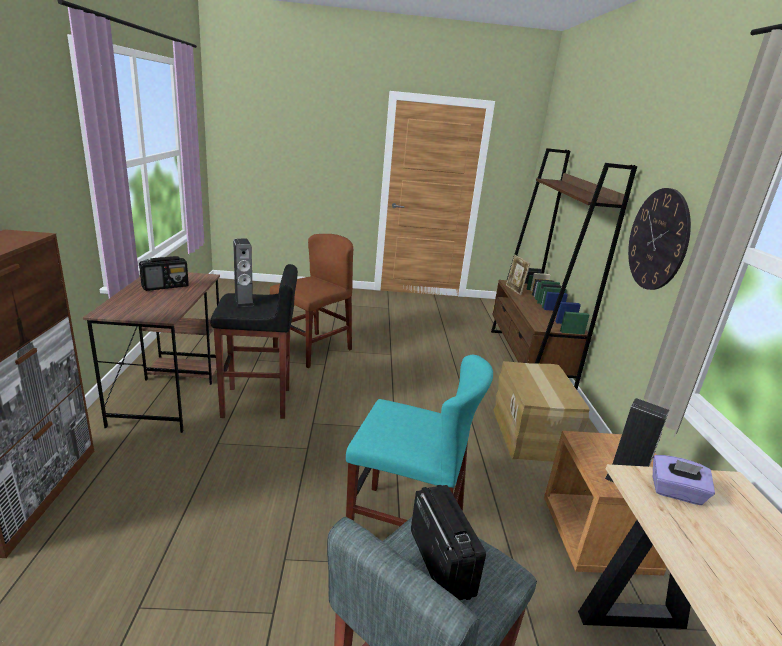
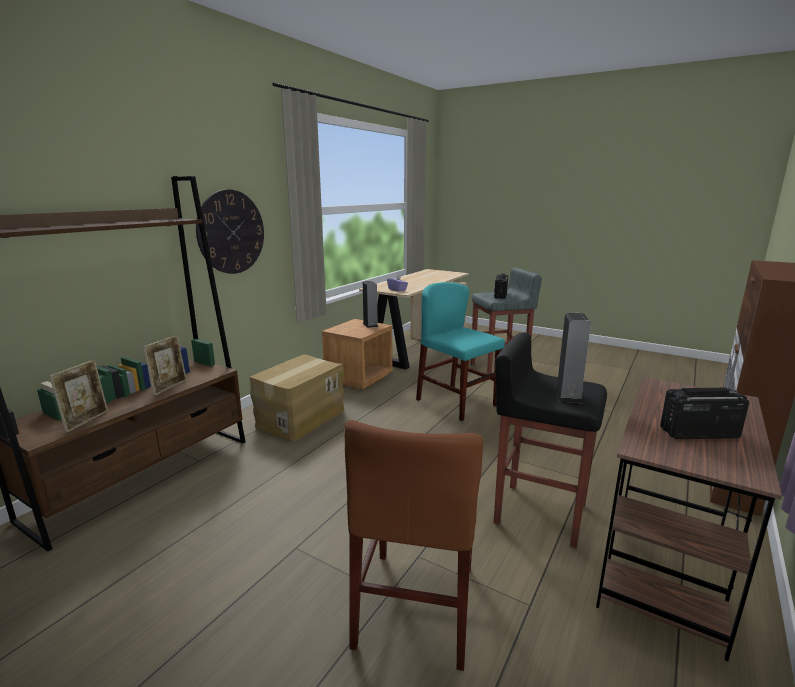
camera: 145 degrees left, 5 degrees down
(312, 349) = (416, 604): brown chair -> brown chair turned 60 degrees counterclockwise
(533, 311) = (170, 387): none -> picture frame

